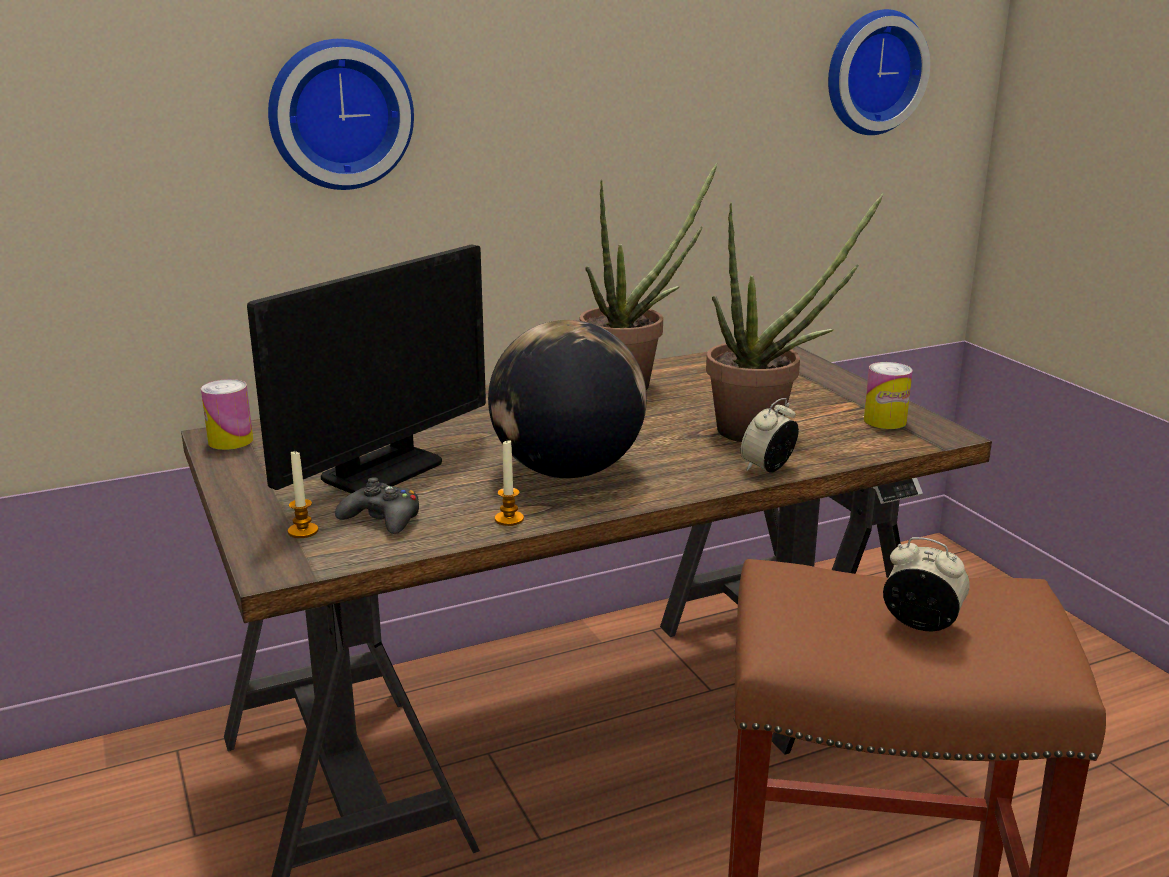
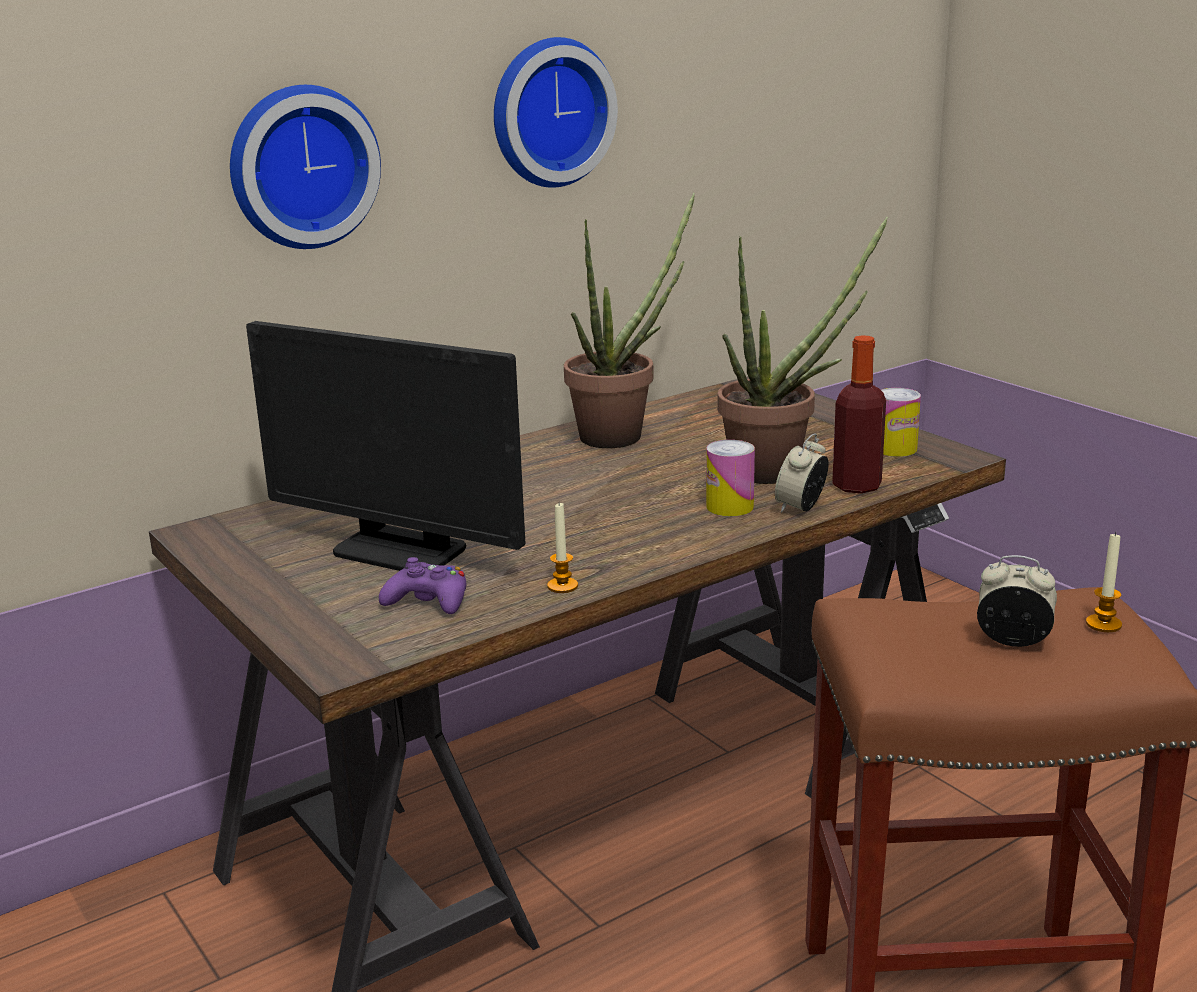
camera: 10 degrees left, 0 degrees up
(230, 441) = (213, 536): can -> can (729, 507)
(303, 531) = (349, 622): candle -> candle (1103, 624)
(382, 470) = (400, 550): monitor -> monitor turned 90 degrees clockwise
(382, 519) = (428, 600): black game controller -> purple game controller
(567, 471) = (598, 531): globe -> none
(831, 453) = (856, 486): none -> bottle
(871, 72) = (825, 86): wall clock -> wall clock (548, 112)

